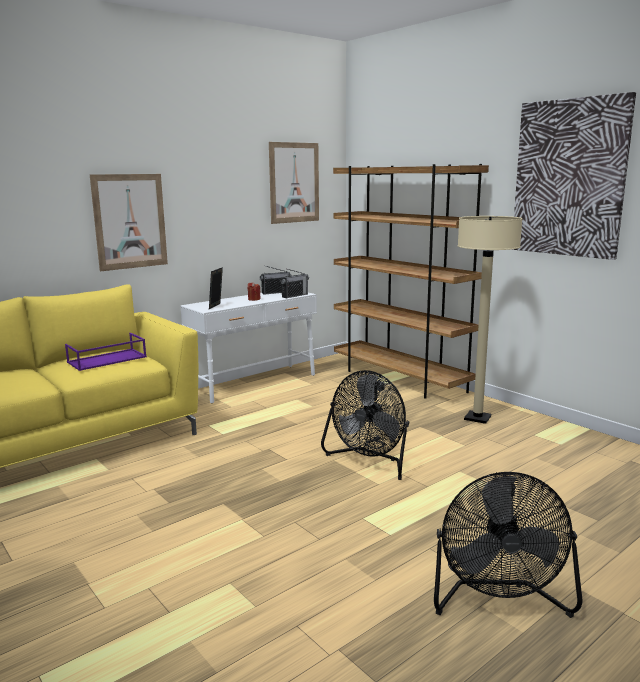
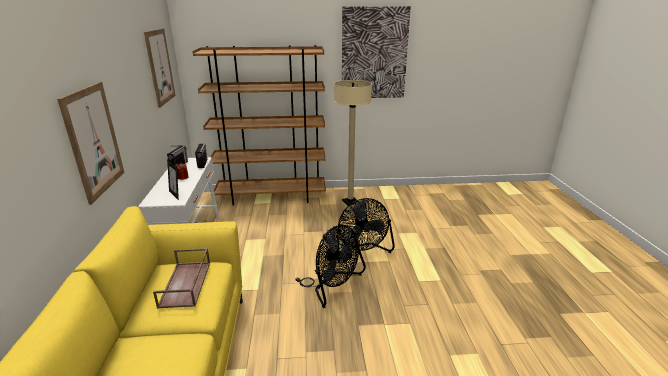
camera: 55 degrees left, 10 degrees up
(106, 360) = (186, 284): purple tray -> brown tray
(492, 596) = (506, 277): black fan -> black fan (331, 286)

